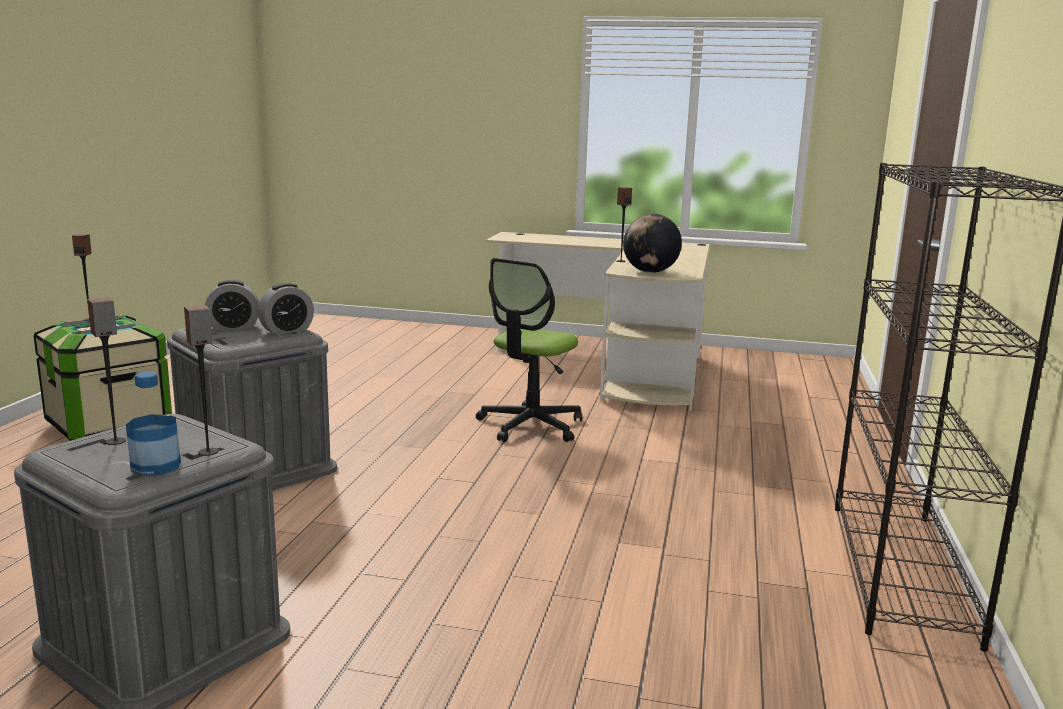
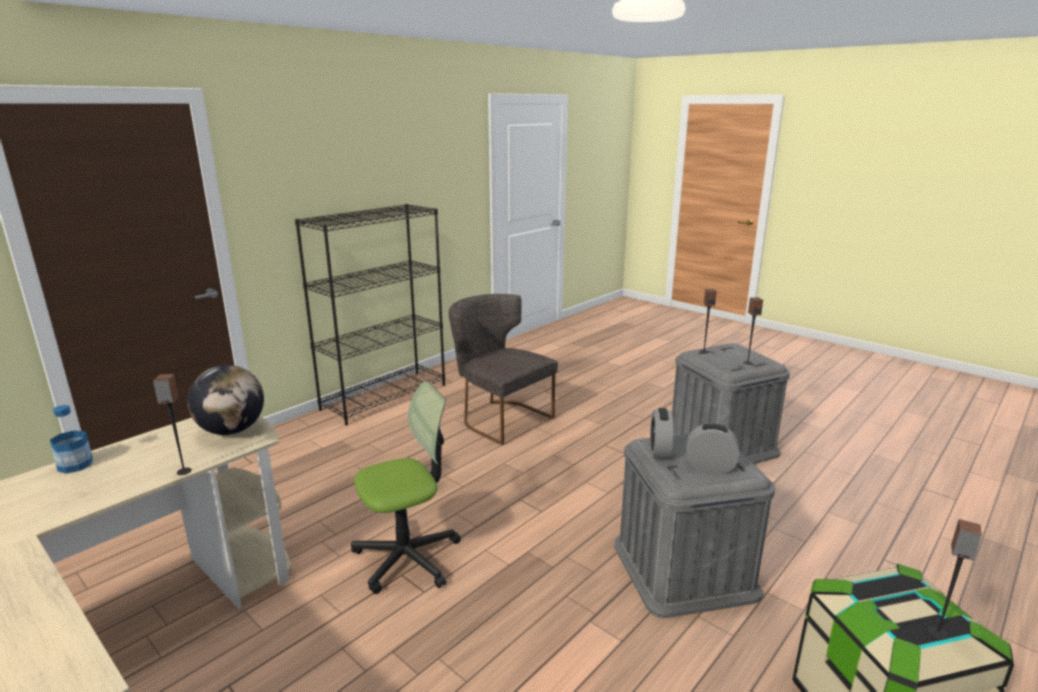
camera: 150 degrees left, 5 degrees up
(156, 466) = (723, 349): bottle -> bottle (75, 465)
(287, 330) = (659, 450): alarm clock -> alarm clock turned 75 degrees counterclockwise
(638, 582) = (500, 418): none -> grey chair

